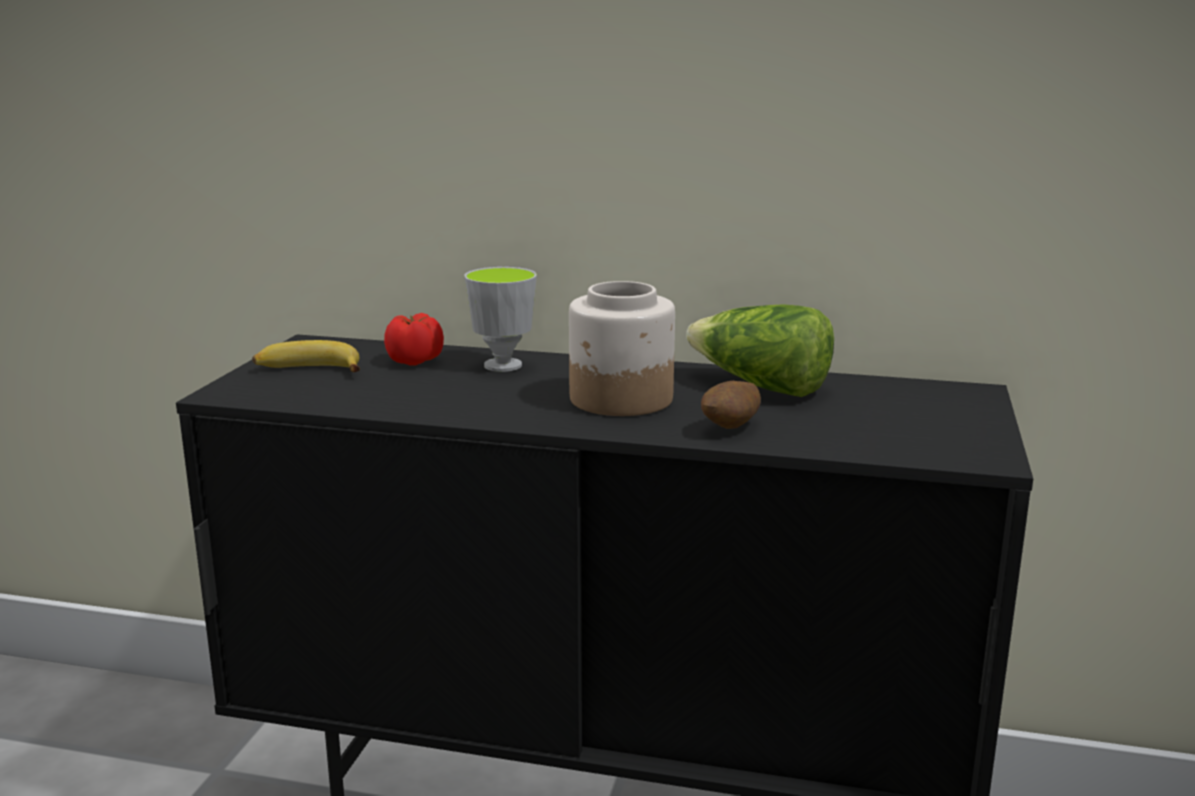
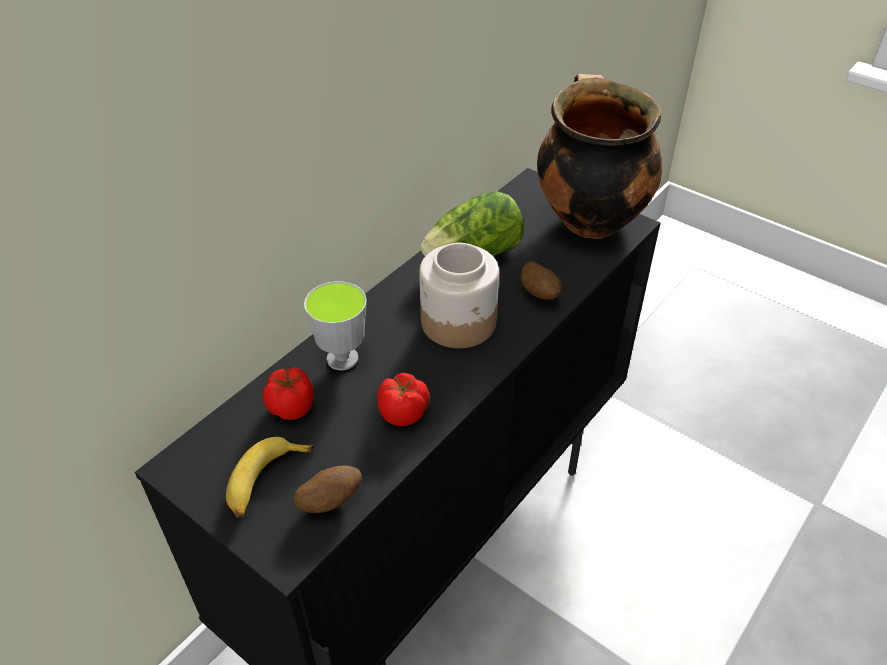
camera: 65 degrees left, 25 degrees up
(298, 395) = (330, 501): none -> potato
(445, 401) = (404, 412): none -> tomato
(949, 431) = (588, 218): none -> cooking pot

